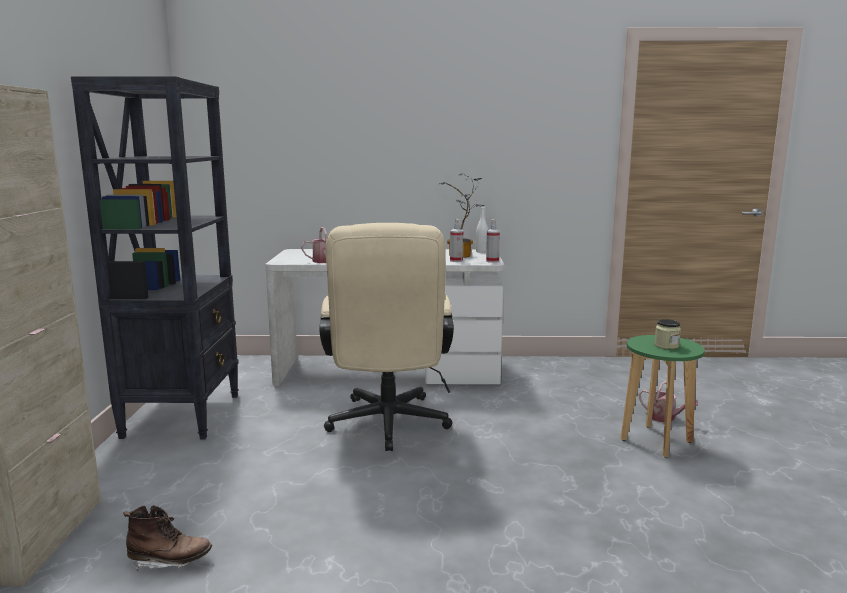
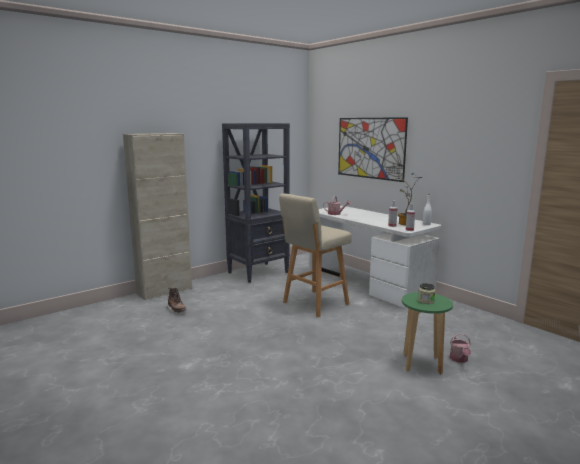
camera: 50 degrees right, 0 degrees up
(342, 140) = (370, 148): none -> picture
(388, 427) = (314, 304): beige office chair -> beige stool

